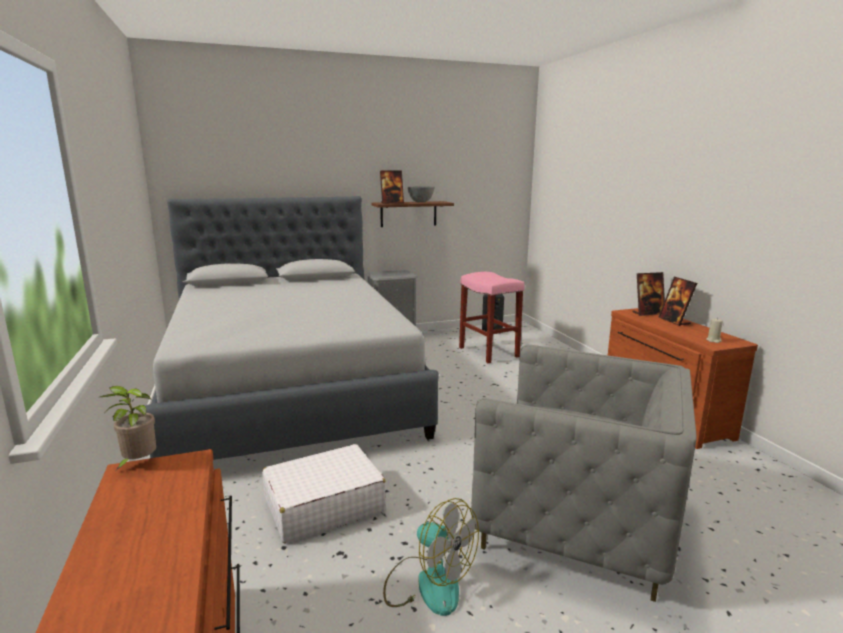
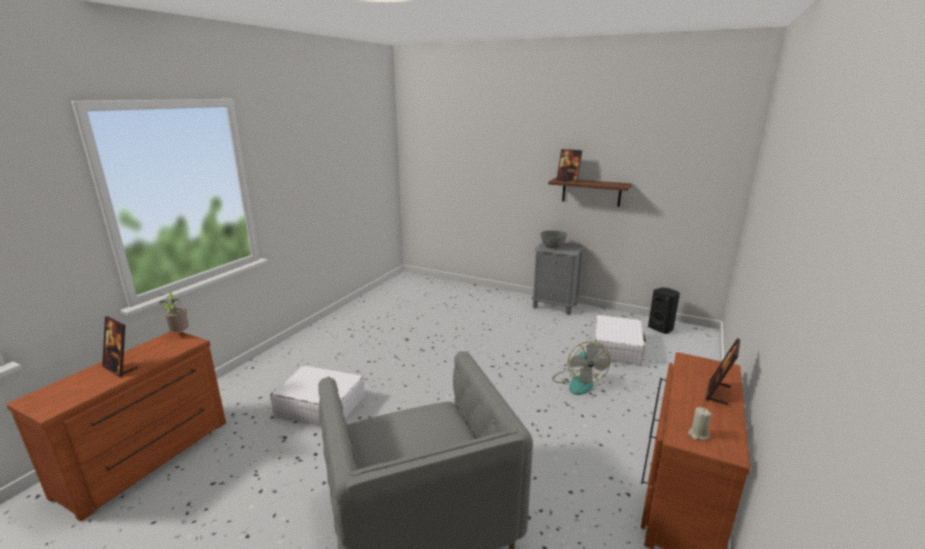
camera: 45 degrees right, 5 degrees up
(291, 389) = (424, 320): grey bed -> none
(420, 202) = (598, 182): grey bowl -> grey bowl (552, 247)
(428, 583) = (286, 484): fan -> fan (578, 382)
(487, 352) = (616, 348): pink stool -> white suitcase
(648, 313) = (711, 371): picture frame -> picture frame (120, 368)

